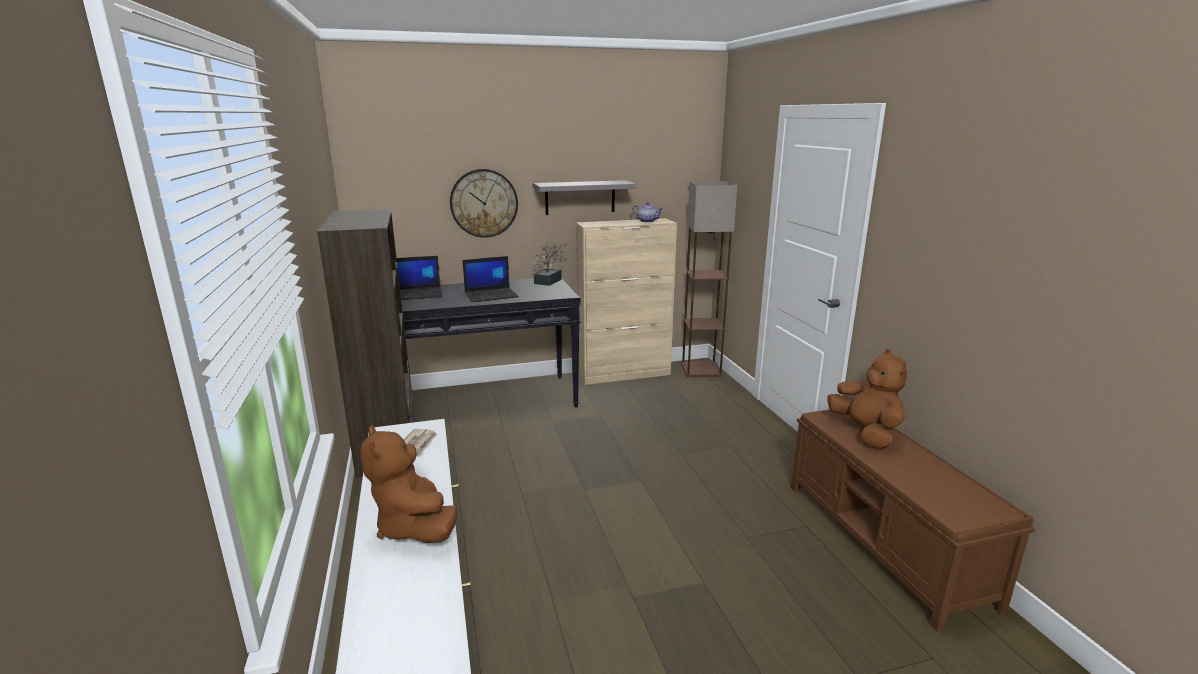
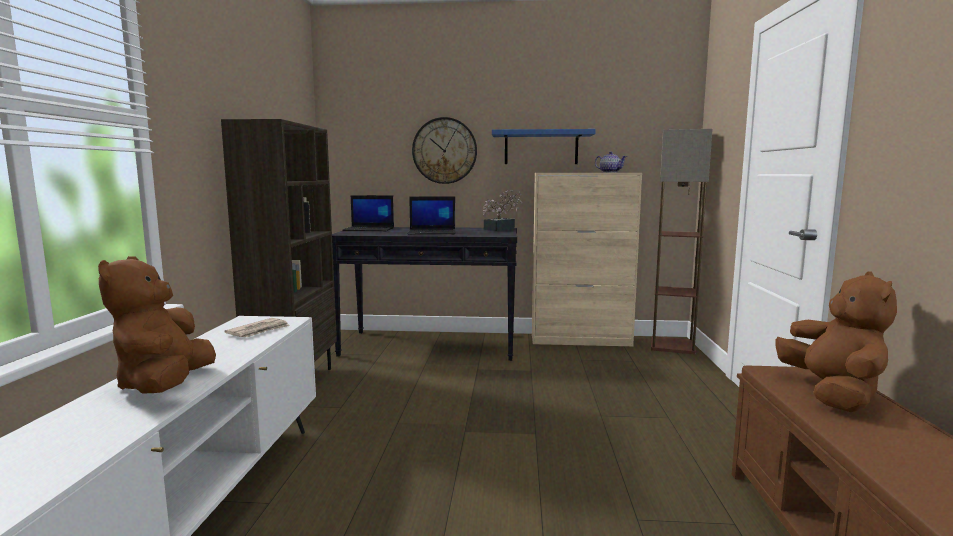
camera: 20 degrees right, 10 degrees down
(580, 197) = (541, 148): grey shelf -> blue shelf

